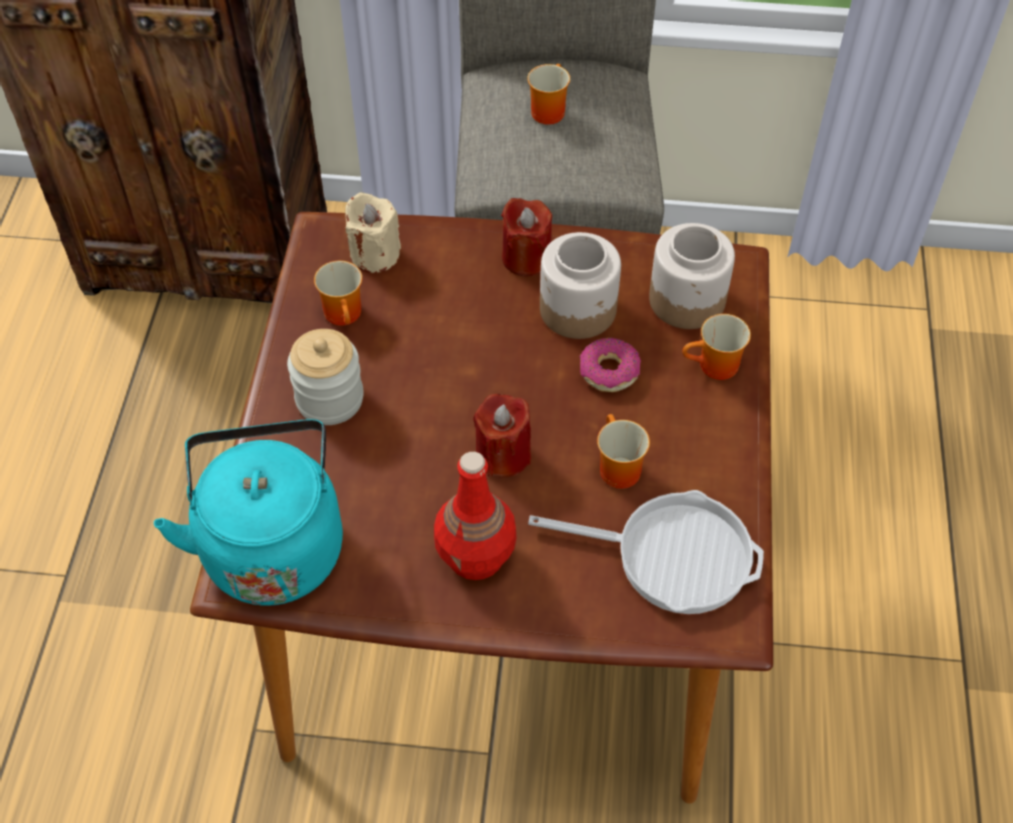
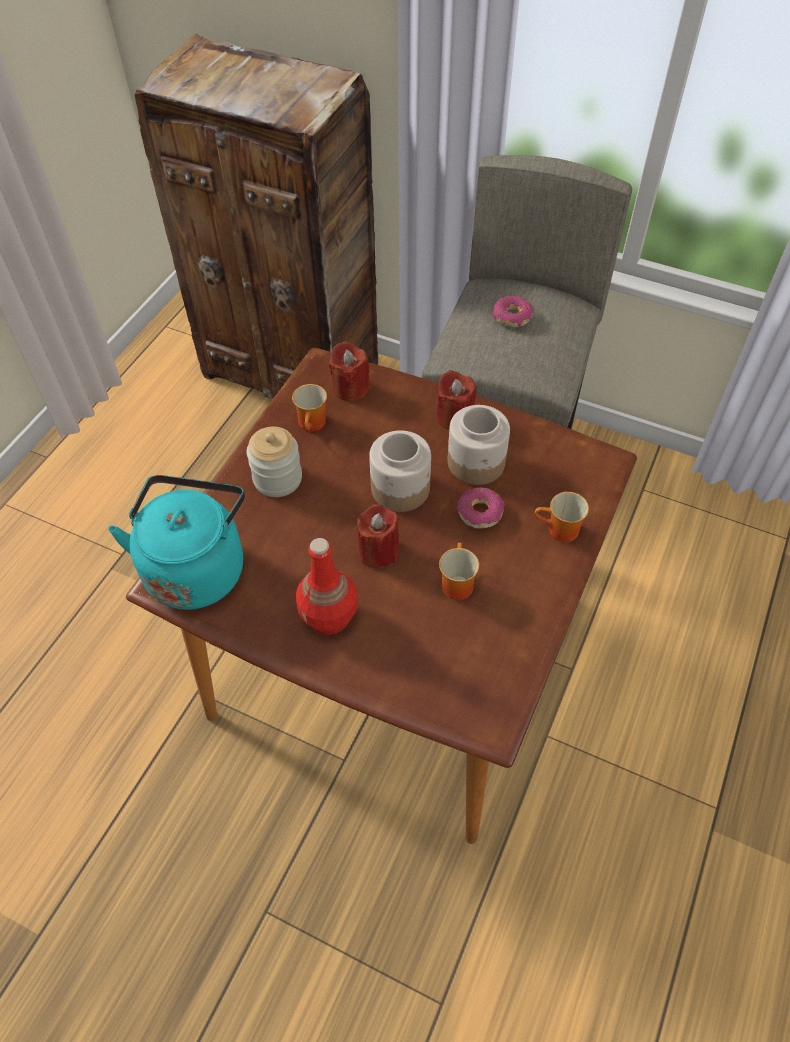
camera: 20 degrees right, 0 degrees up
(374, 254) = (350, 388): beige candle -> red candle
(546, 110) = (512, 317): mug -> donut
(672, 555) = (470, 659): frying pan -> none
(687, 300) = (560, 476): jar -> jar (401, 488)

